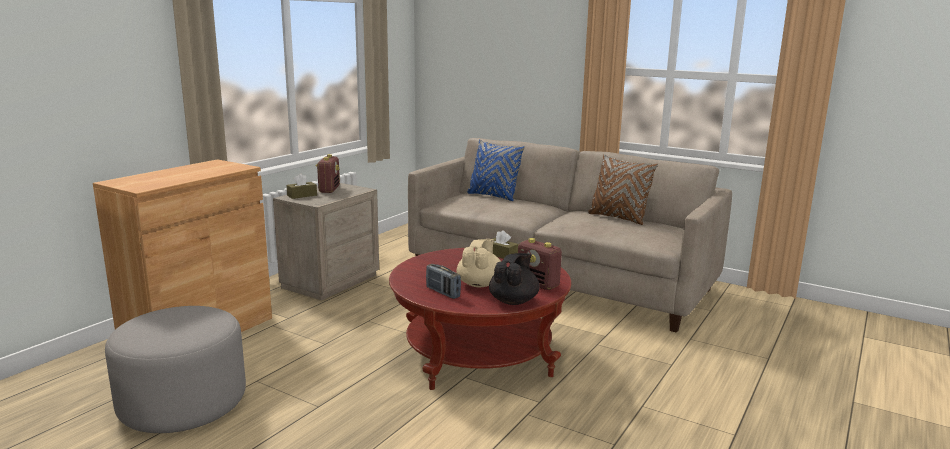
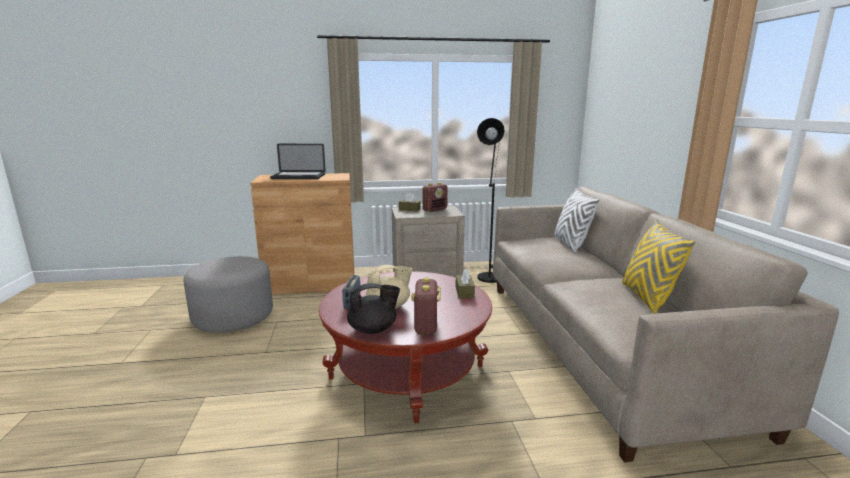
camera: 50 degrees right, 0 degrees up
(173, 174) = (298, 177): none -> laptop
(382, 258) = (489, 276): none -> black floor lamp
(493, 196) = (571, 244): blue pillow -> white pillow
(618, 218) = (647, 298): brown pillow -> yellow pillow

